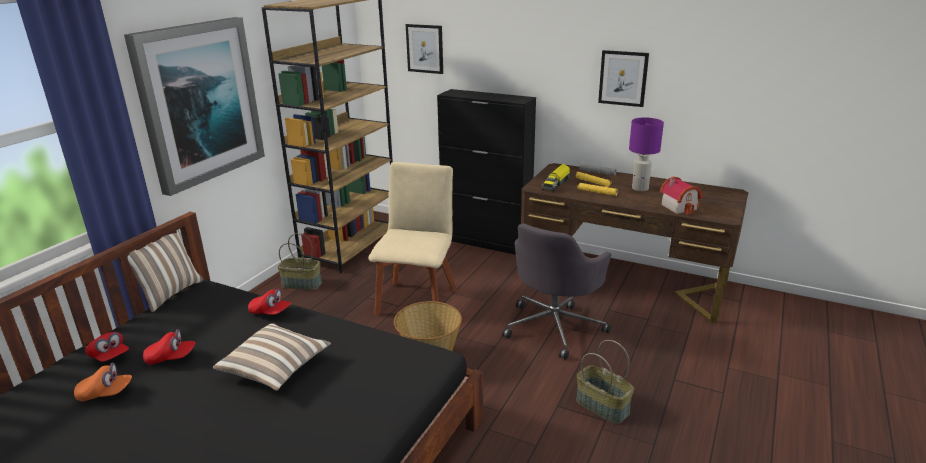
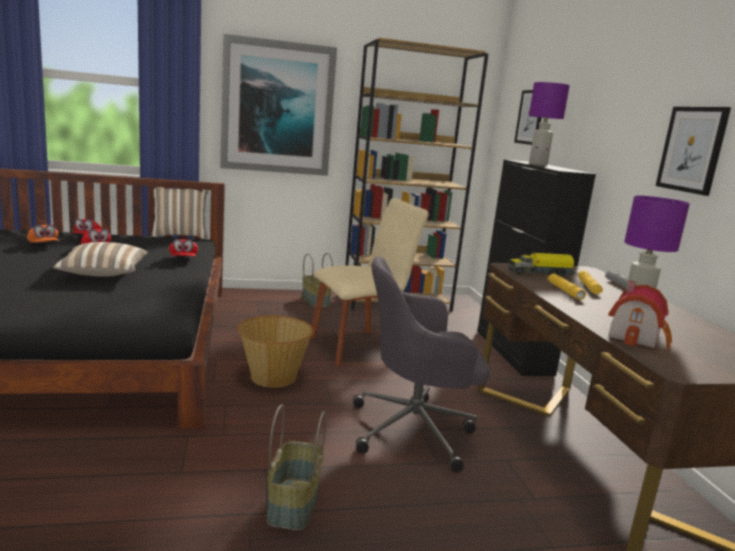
camera: 50 degrees right, 10 degrees down
(480, 96) = (538, 164): none -> purple table lamp

